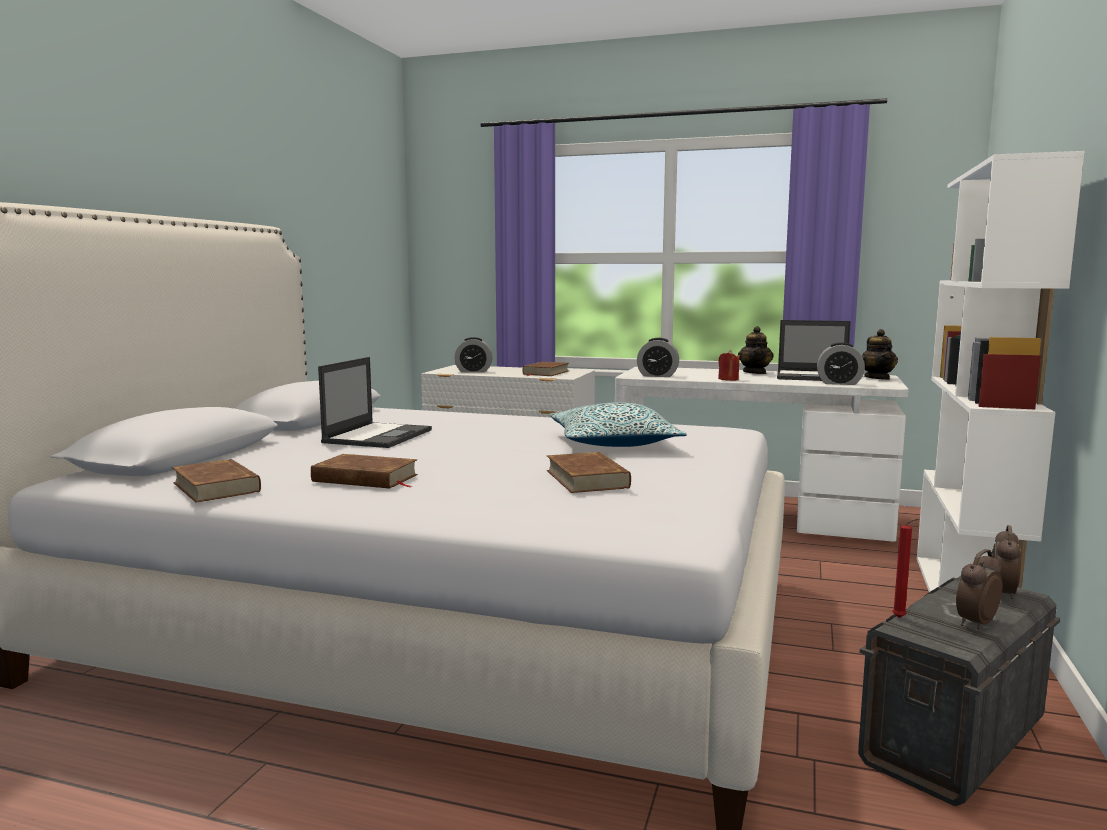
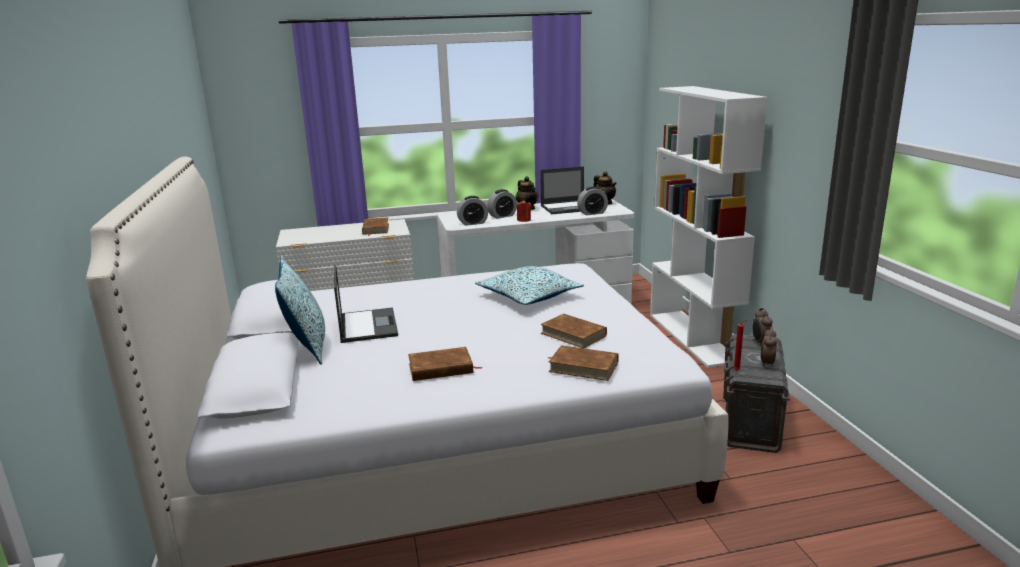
camera: 30 degrees left, 10 degrees up
(217, 487) = (357, 404): brown book -> brown book (583, 367)
(286, 440) = (307, 347): none -> pillow
(473, 371) = (316, 237): alarm clock -> alarm clock (502, 216)

